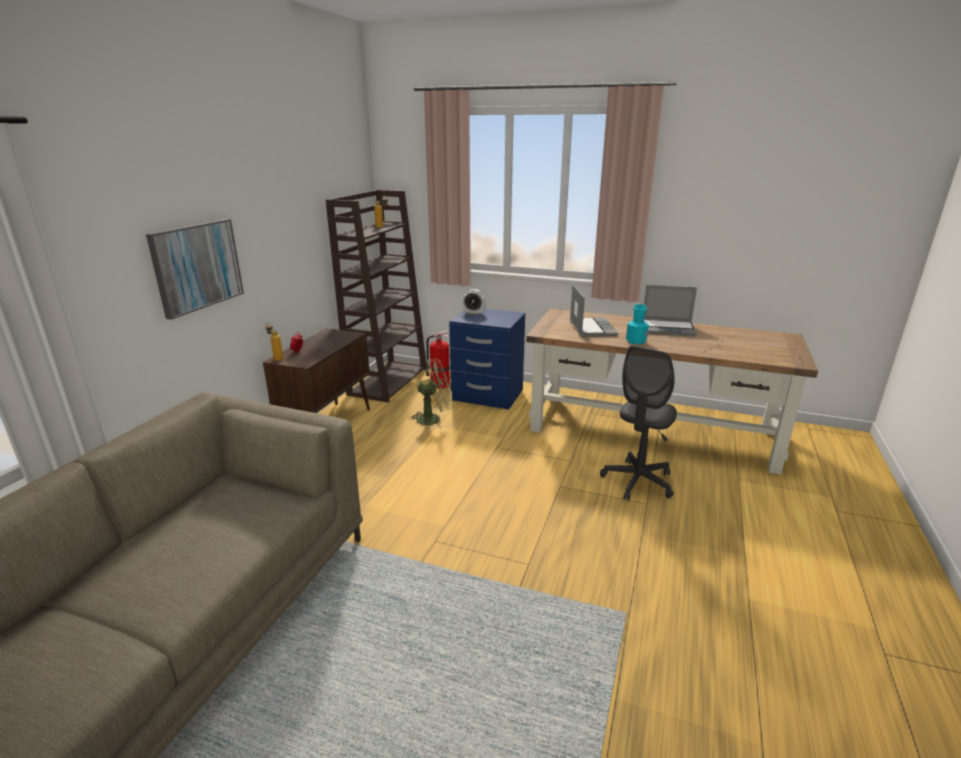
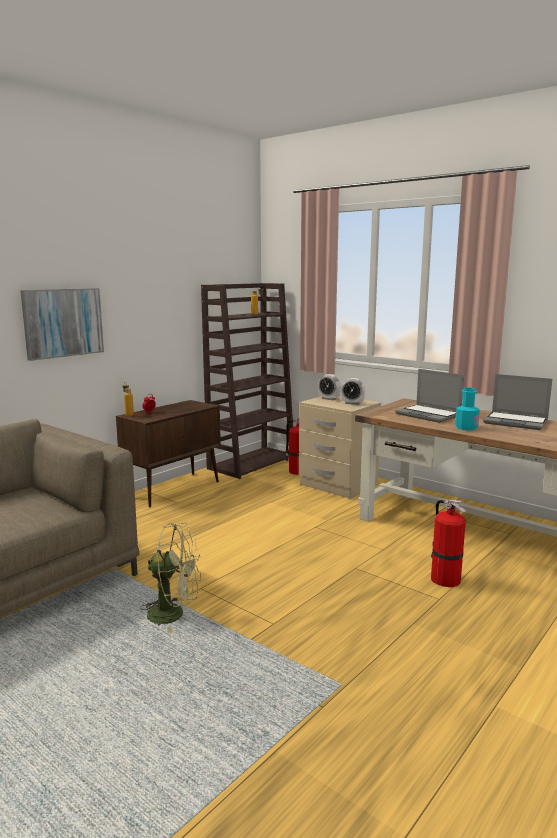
camera: 20 degrees right, 10 degrees down
(433, 418) = (271, 496): green fan -> green fan (174, 614)
(487, 395) = (337, 485): blue nightstand -> beige nightstand
(501, 317) = (352, 403): none -> alarm clock
(591, 328) = (429, 415): laptop -> laptop turned 120 degrees clockwise
(638, 481) = (444, 579): grey office chair -> fire extinguisher

